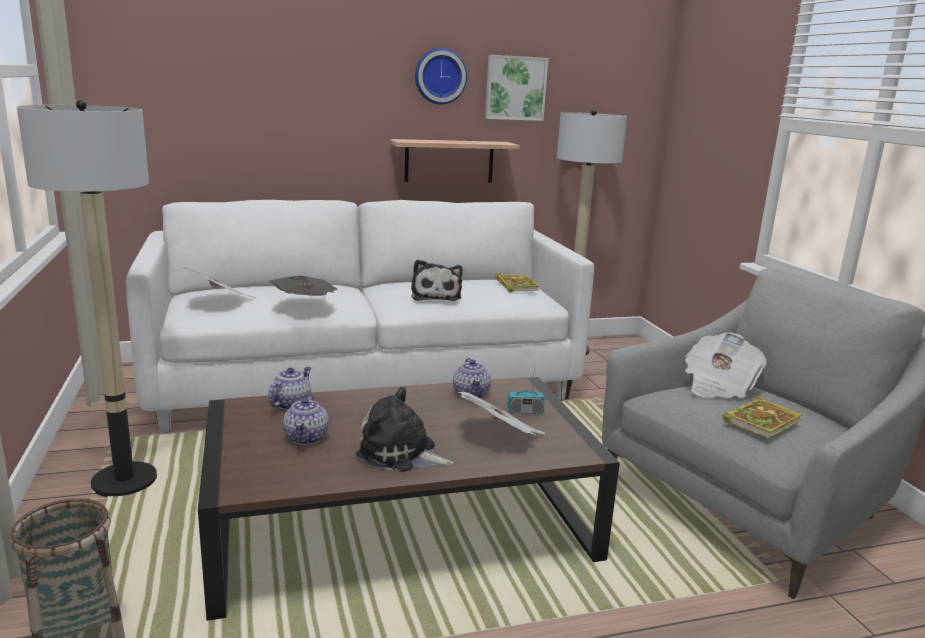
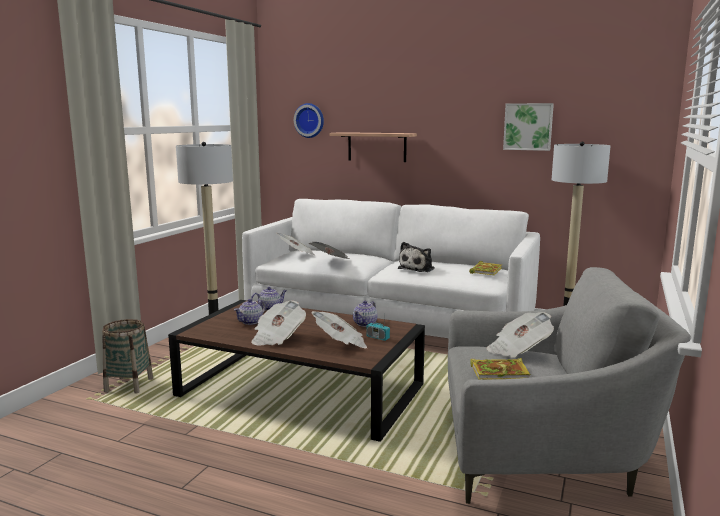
camera: 40 degrees right, 5 degrees down
(400, 454) = (277, 338): plush toy -> newspaper
(439, 76) = (470, 120): wall clock -> wall clock (310, 120)
(449, 161) = (476, 180): shelf -> shelf (377, 147)

